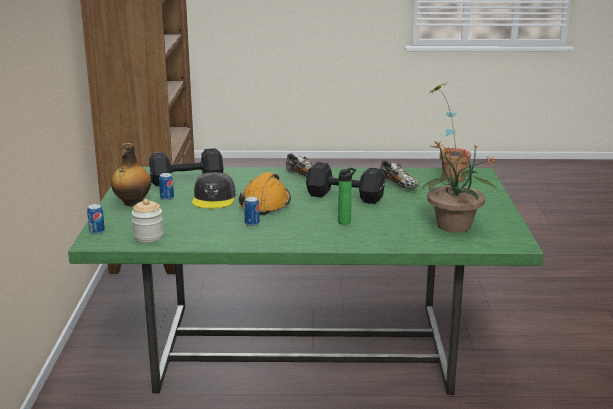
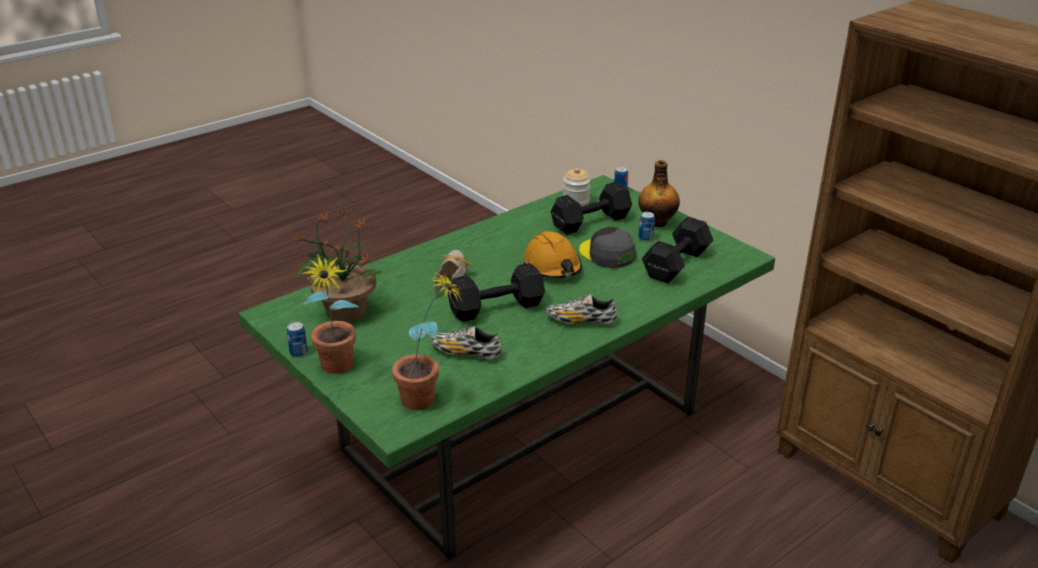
camera: 140 degrees right, 10 degrees up
(177, 219) = (589, 222): none -> black dumbbell
(252, 223) = (525, 242): can -> can (299, 353)
(346, 221) = (452, 276): bottle -> shoe
(490, 200) = (336, 370): none -> potted plant

